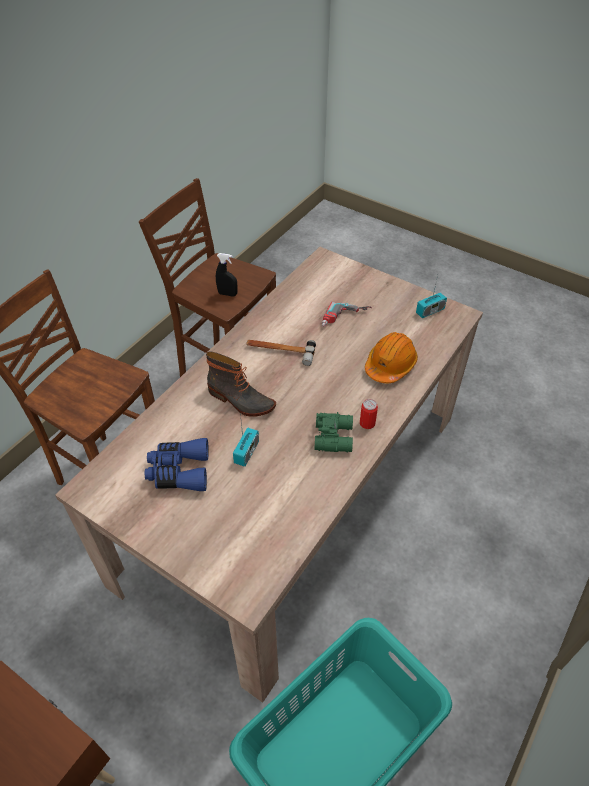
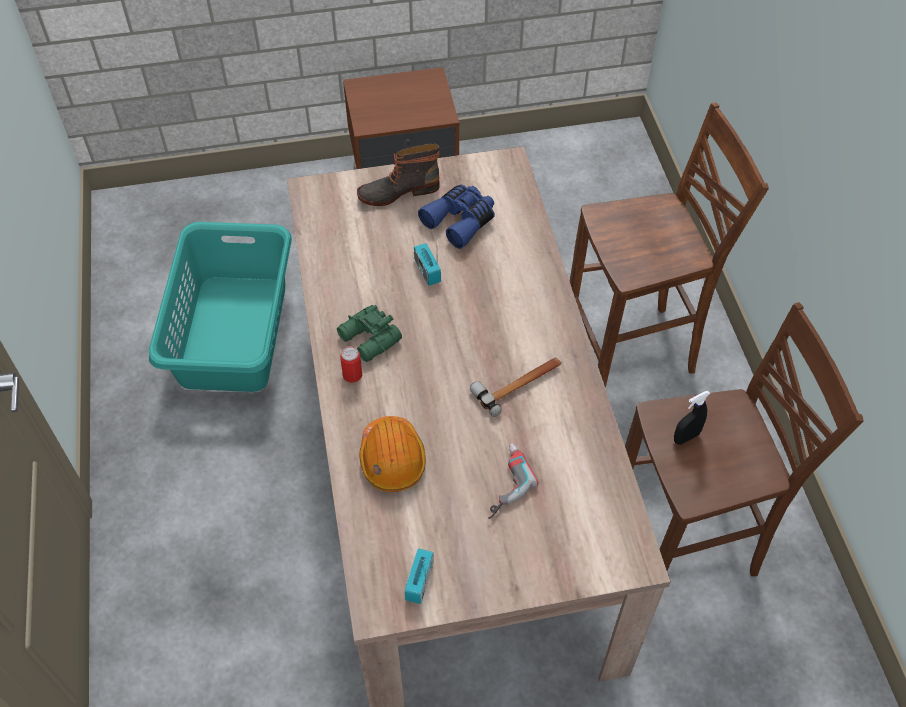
camera: 135 degrees right, 5 degrees up
(240, 401) = (489, 307): boot -> boot (398, 191)

